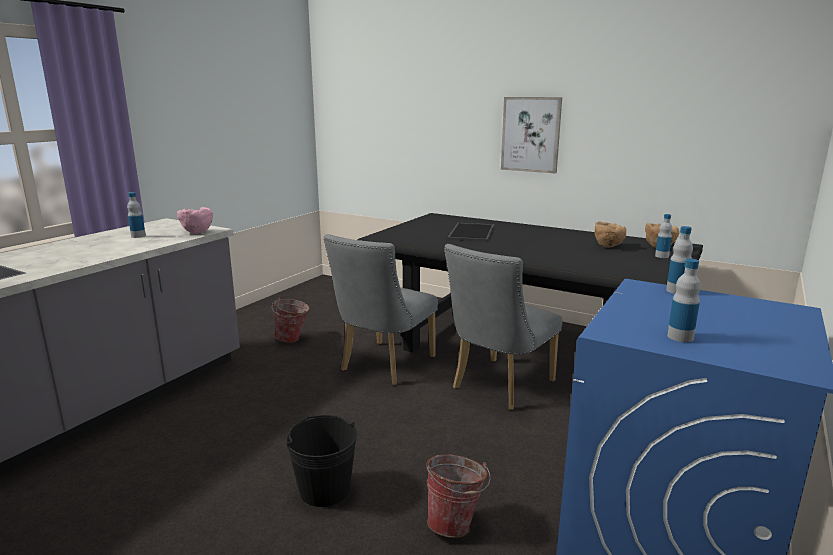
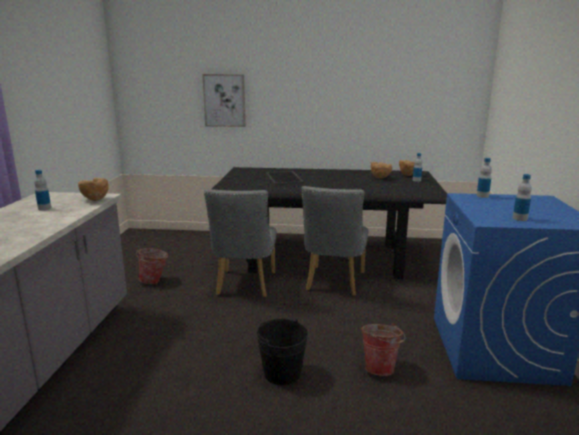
camera: 25 degrees left, 0 degrees up
(197, 232) = (95, 199): pink bowl -> brown bowl
(531, 134) = (306, 104): picture -> picture (224, 100)

